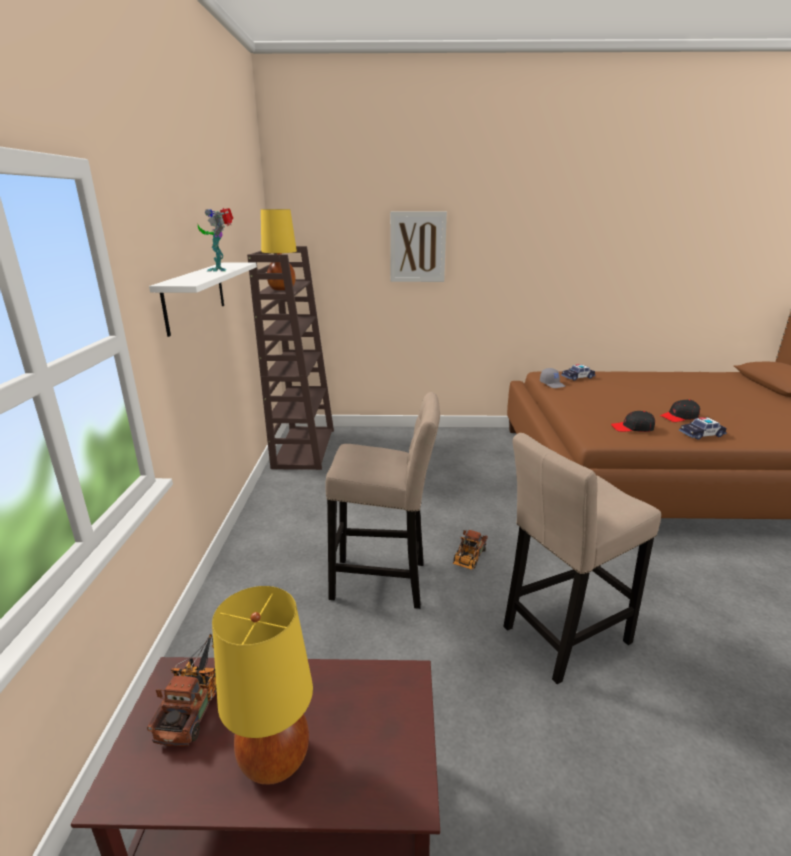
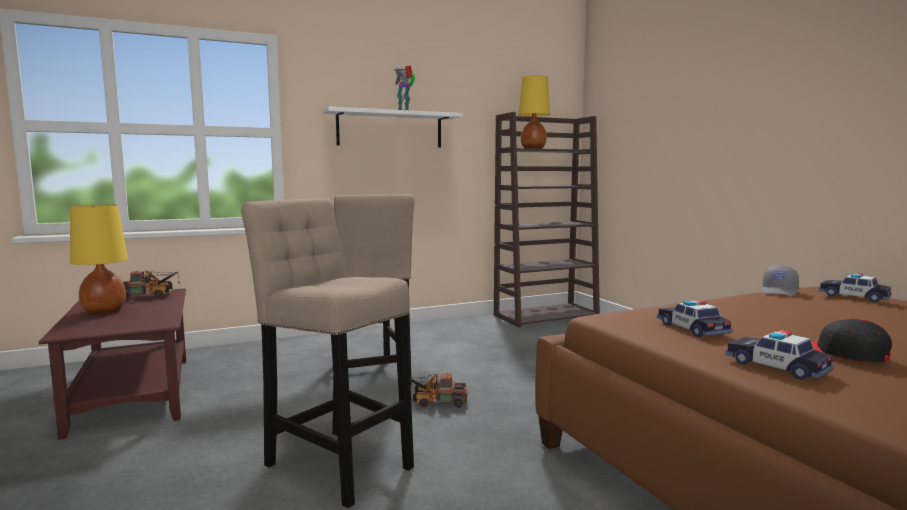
camera: 65 degrees right, 15 degrees down
(417, 247) = (695, 106): picture -> none
(632, 428) = (692, 329): black cap -> toy car

